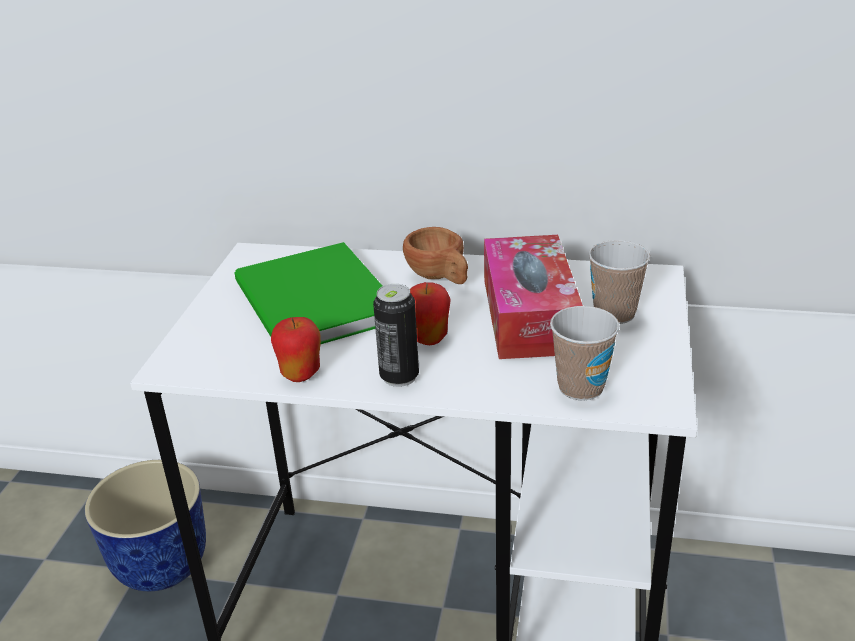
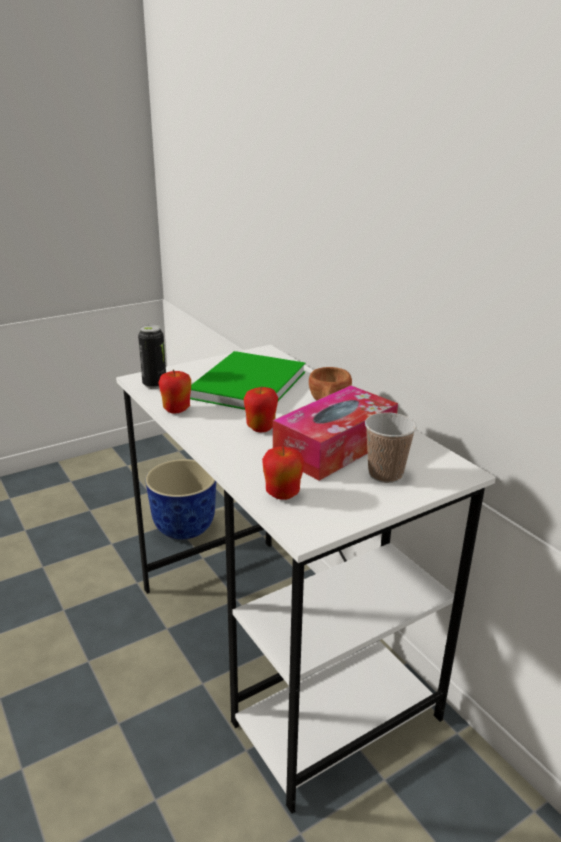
camera: 45 degrees right, 5 degrees down
(399, 377) = (211, 435): can -> can (154, 385)
(581, 387) = (282, 494): cup -> apple

